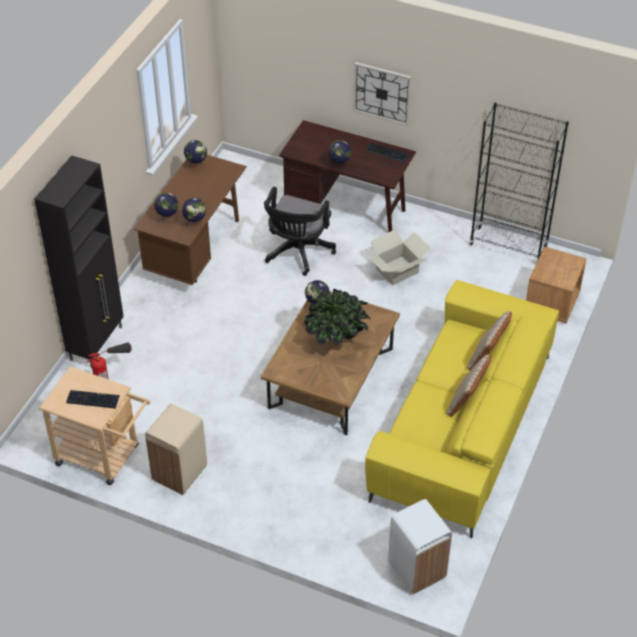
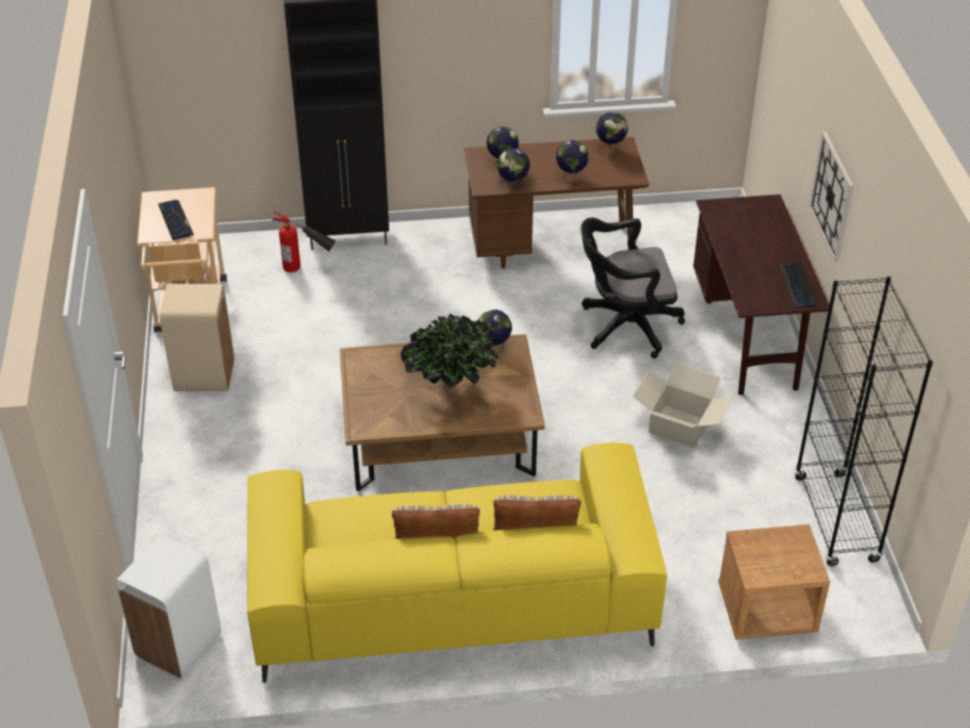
camera: 60 degrees right, 5 degrees down
(339, 165) = (729, 254): globe -> globe (571, 177)

